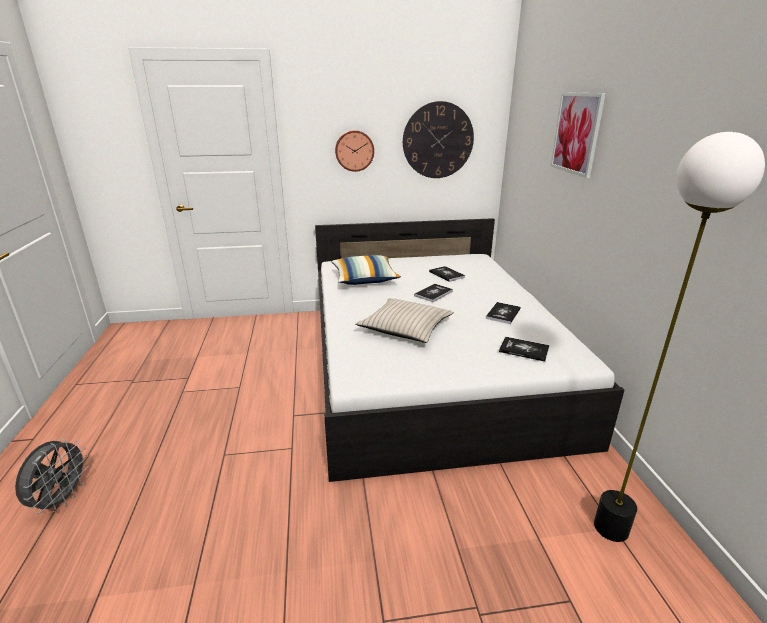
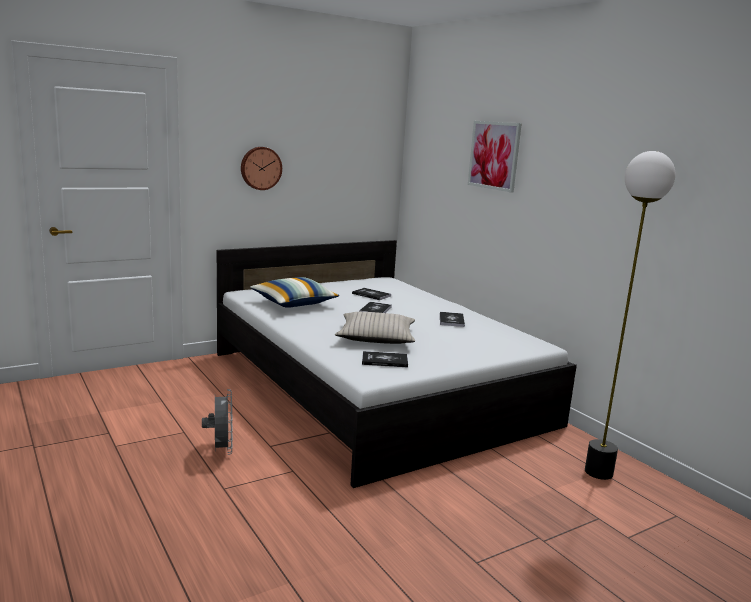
camera: 25 degrees left, 10 degrees down
(61, 500) = (63, 560): grey fan -> grey fan (221, 450)
(438, 140) = (342, 160): wall clock -> none
(524, 350) = (492, 342): book -> book (384, 360)

